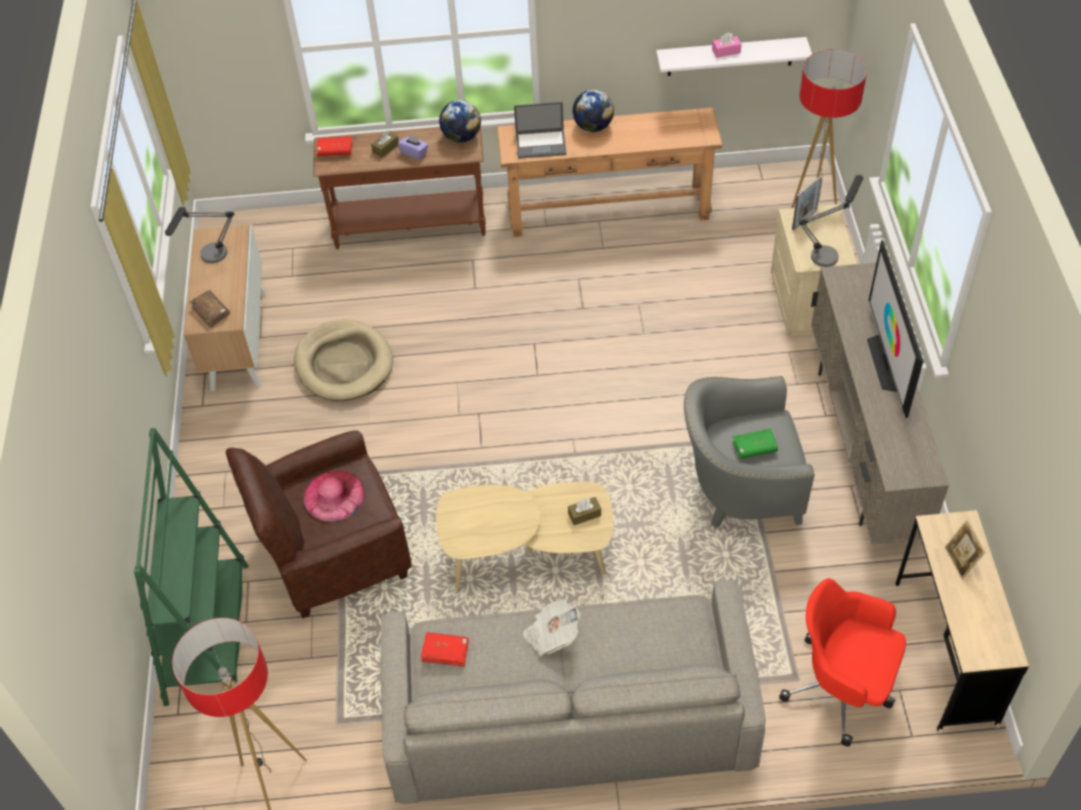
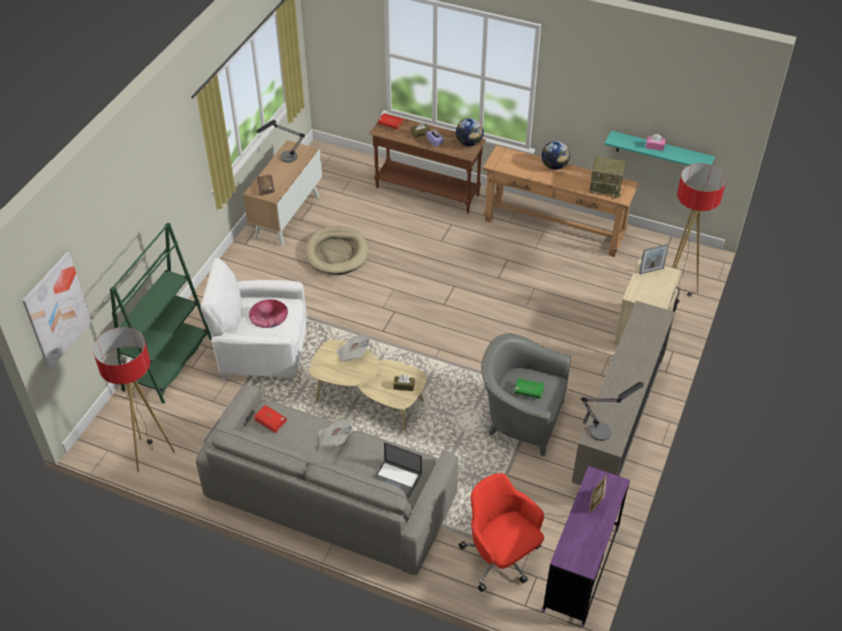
camera: 25 degrees right, 5 degrees down
(72, 645) = (56, 310): none -> picture
(334, 553) = (262, 352): brown armchair -> white armchair
(488, 501) = (352, 354): none -> newspaper
(541, 143) = (515, 164): laptop -> laptop (397, 478)
(678, 131) = (606, 188): none -> radio
(730, 56) = (660, 152): white shelf -> turquoise shelf
(828, 252) = (652, 295): table lamp -> table lamp (606, 429)
(888, 363) = (636, 372): television -> none
(945, 652) = (581, 569): beige desk -> purple desk

